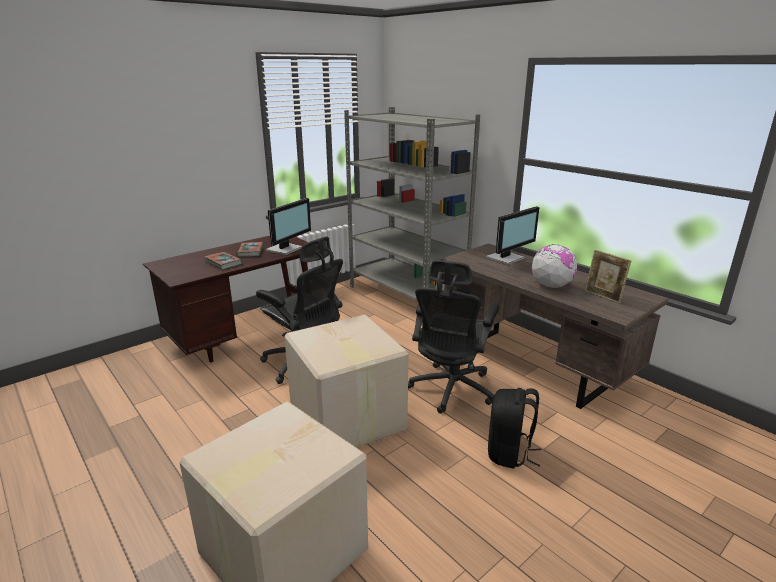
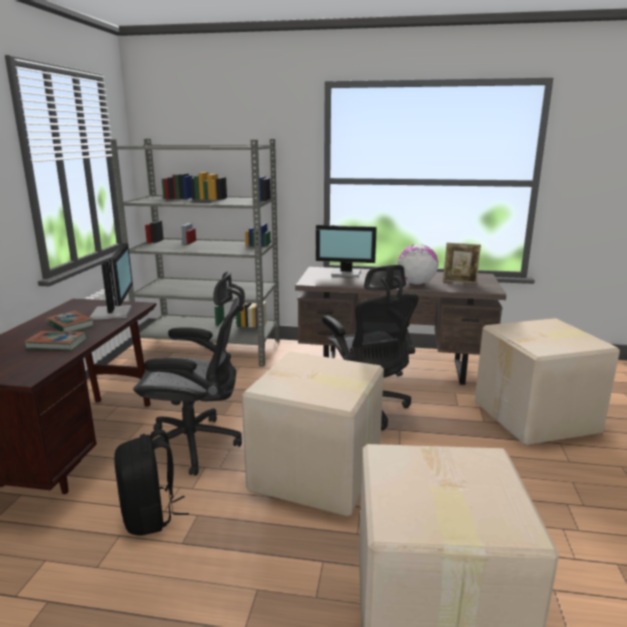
camera: 40 degrees left, 5 degrees down
(506, 258) = (346, 273): monitor -> monitor turned 90 degrees clockwise
(509, 453) = (469, 435): black backpack -> black backpack (150, 516)
(608, 473) = (537, 418): none -> cardboard box

